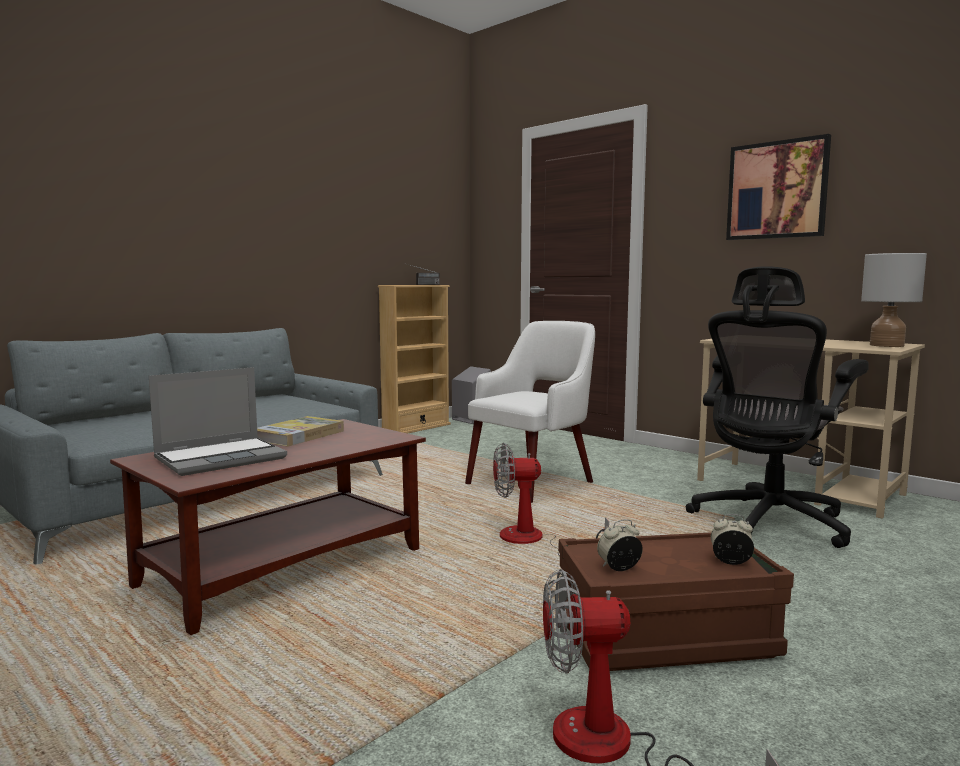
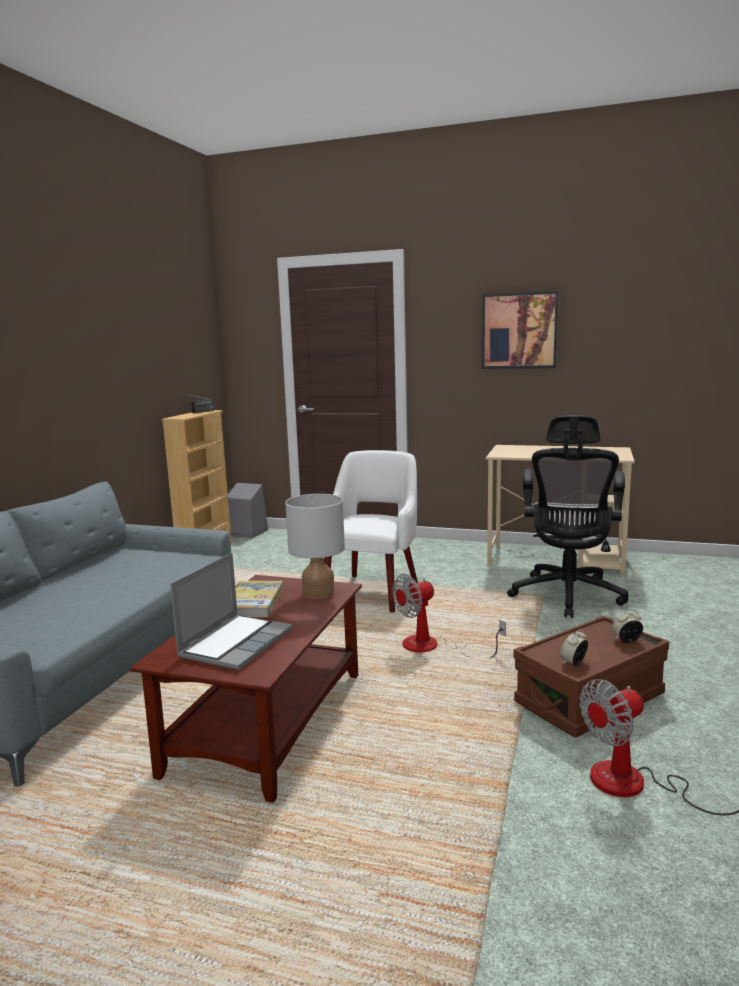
camera: 25 degrees left, 5 degrees up
(887, 345) = (614, 452): grey table lamp -> grey table lamp (319, 593)

